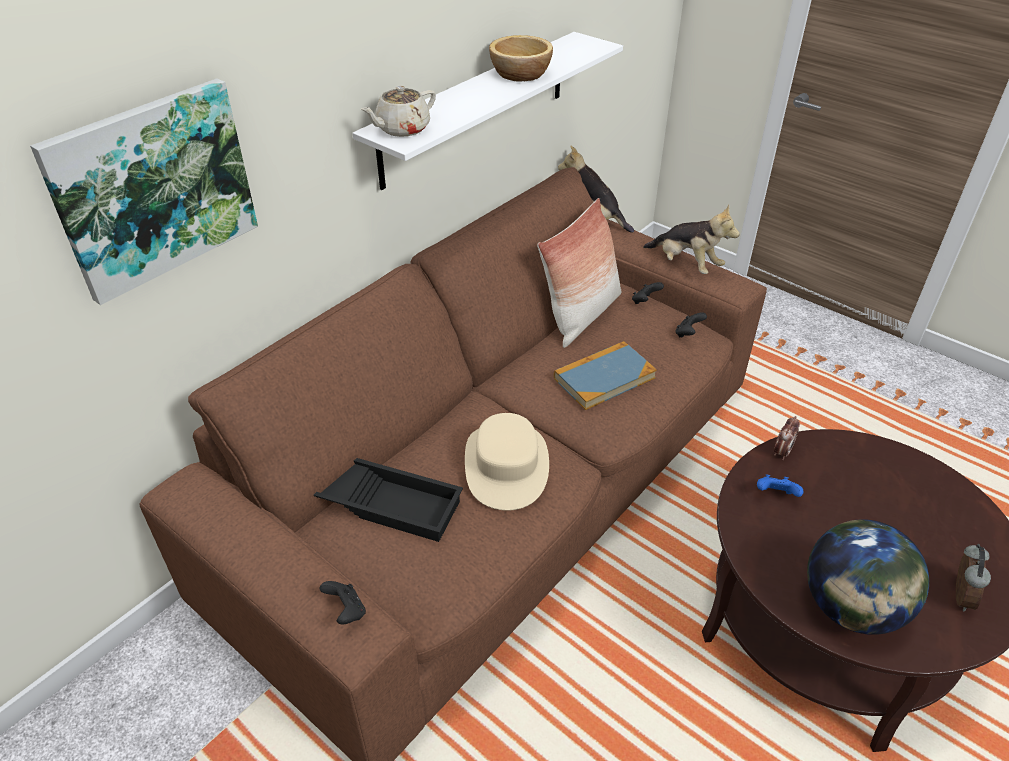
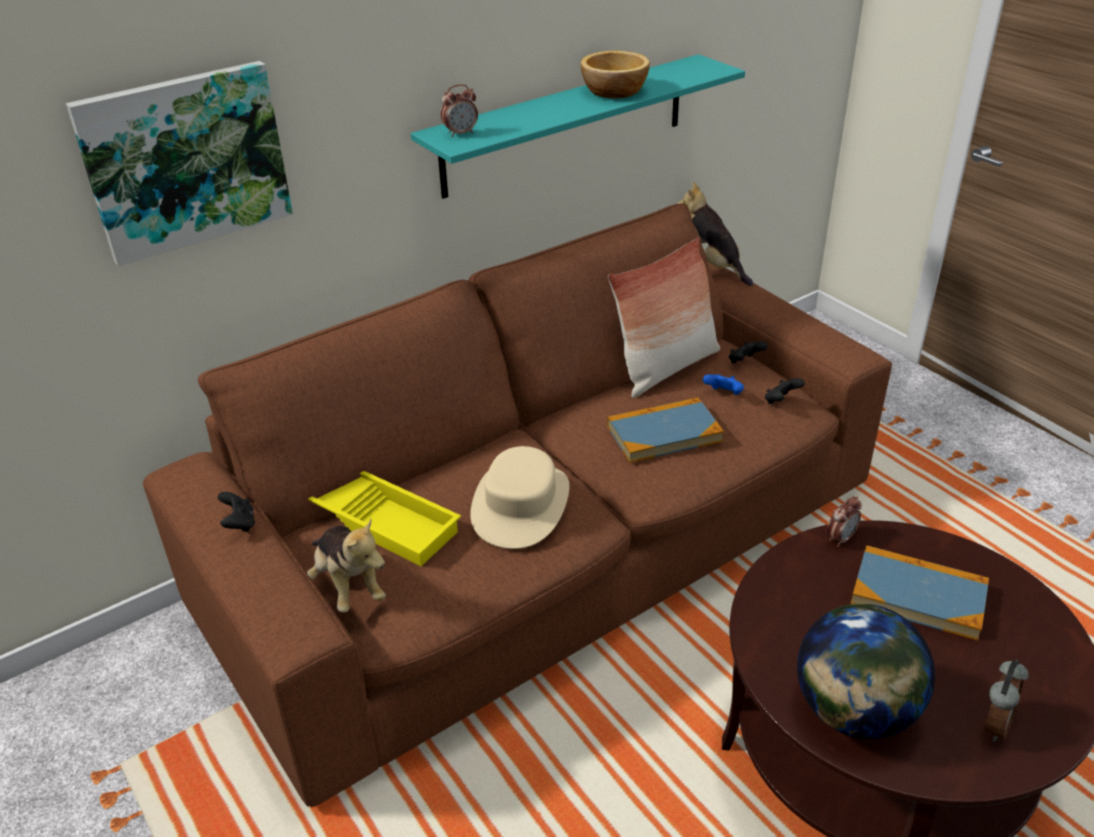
camera: 15 degrees right, 5 degrees down
(346, 611) = (295, 608): black game controller -> black game controller (239, 524)
(389, 501) = (385, 520): black tray -> yellow tray
(402, 129) = (461, 133): beige teapot -> alarm clock
(476, 108) = (566, 125): white shelf -> turquoise shelf
(686, 264) = (799, 326): plush toy -> plush toy (348, 585)
(775, 495) = (813, 581): blue game controller -> blue game controller (723, 394)
(860, 493) = (918, 595): none -> book

